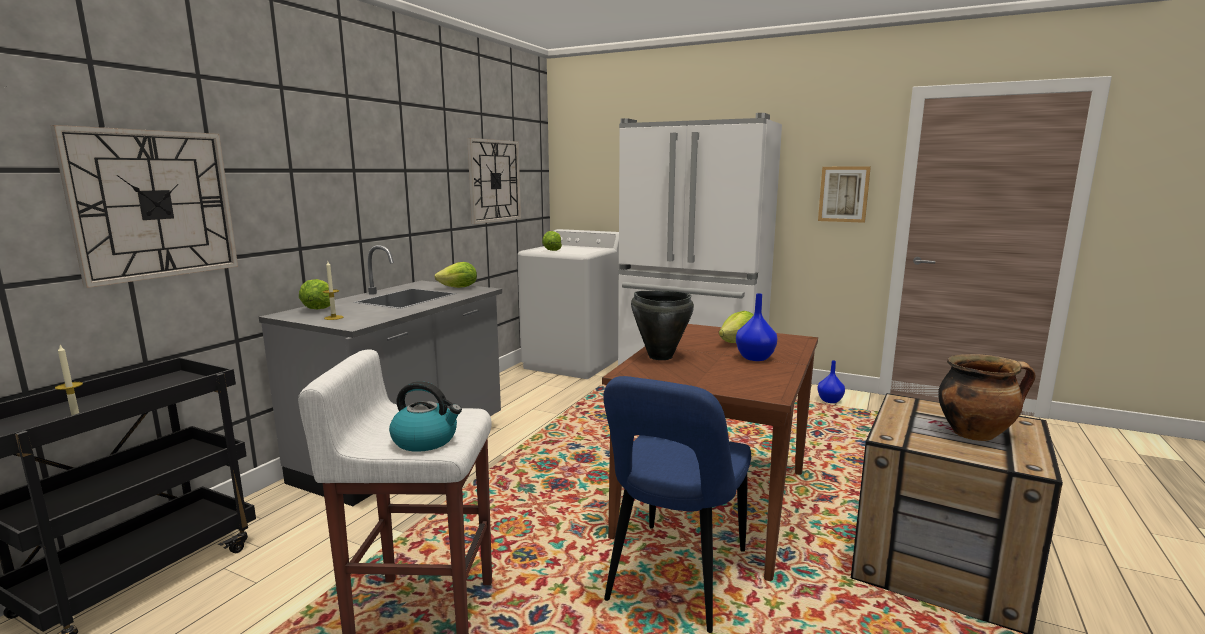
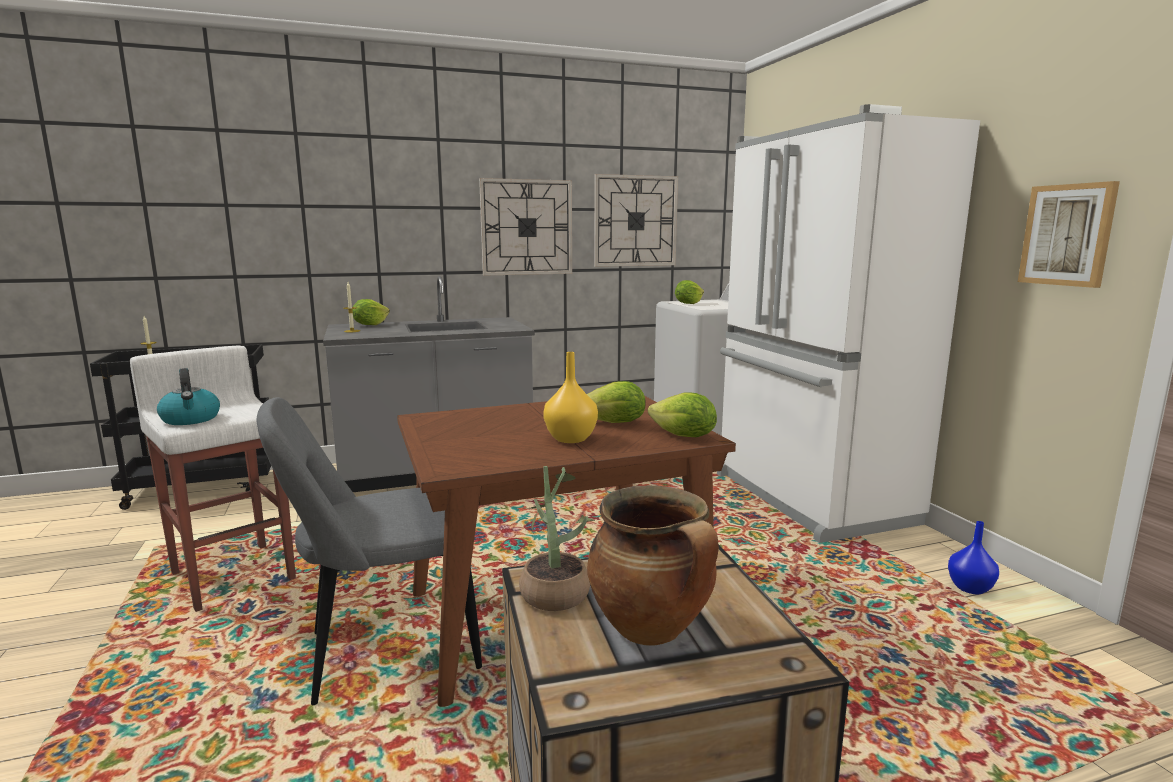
camera: 45 degrees right, 0 degrees up
(154, 204) = (253, 230): wall clock -> wall clock (526, 227)
(459, 288) = (507, 325): lettuce -> lettuce (684, 437)
(660, 356) = (498, 413): black cooking pot -> none
(674, 579) = (384, 652): blue chair -> grey chair
(755, 358) = (570, 439): blue vase -> yellow vase
(910, 438) = (554, 590): none -> potted plant

